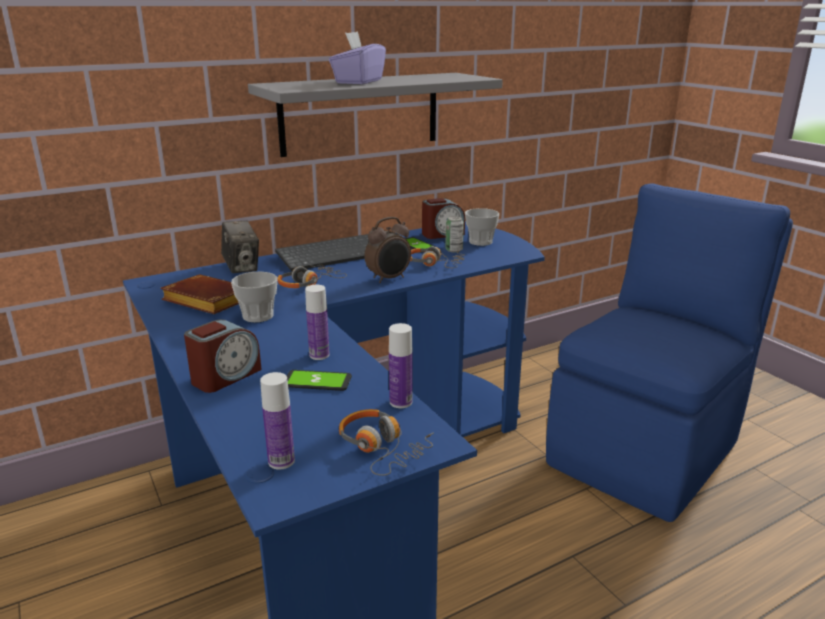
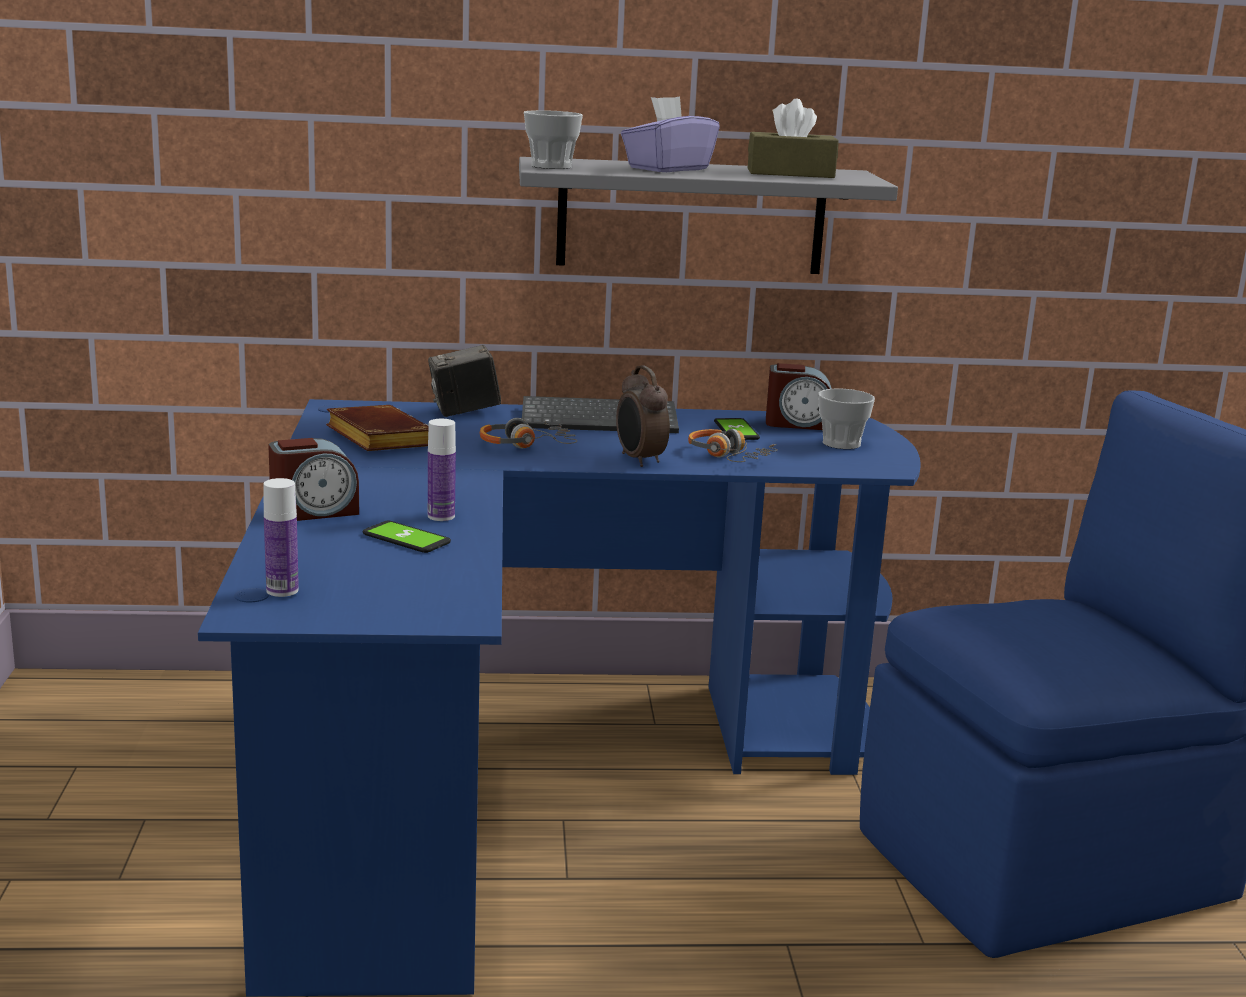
camera: 25 degrees right, 5 degrees down
(242, 267) = (464, 412): camera -> camera turned 75 degrees clockwise
(258, 316) = (419, 465): cup -> cup (551, 166)
(381, 448) = (398, 608): headphones -> none
(389, 279) = (639, 460): alarm clock -> alarm clock turned 75 degrees clockwise
(401, 402) = (474, 577): bottle -> none
(429, 77) = (790, 173): none -> brown tissue box
(454, 250) = (784, 446): can -> none

